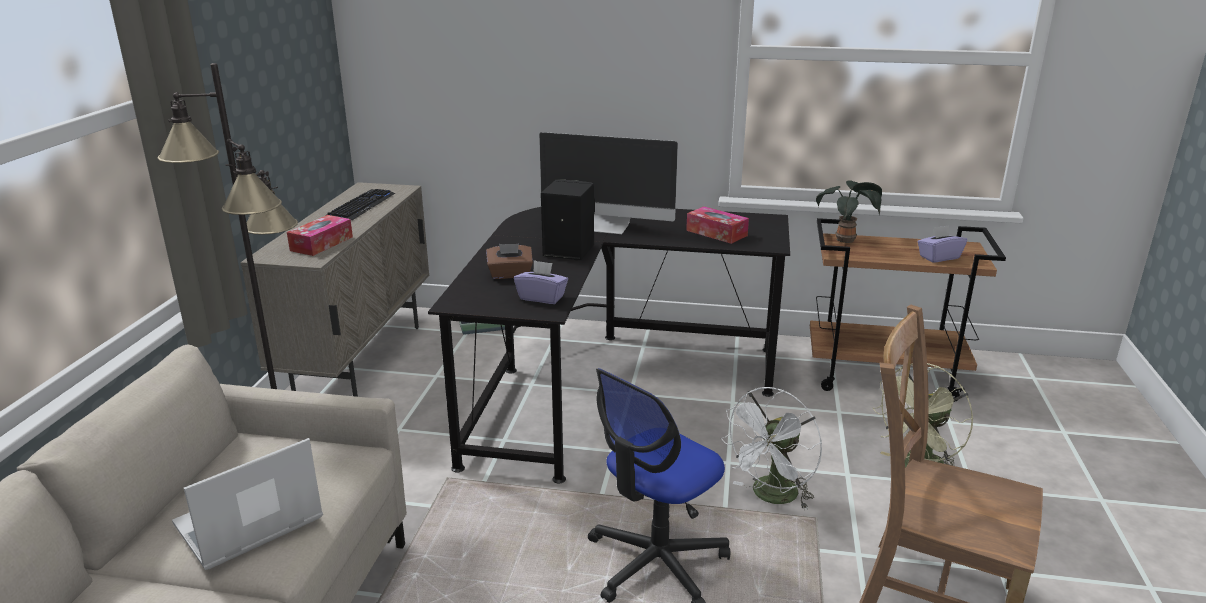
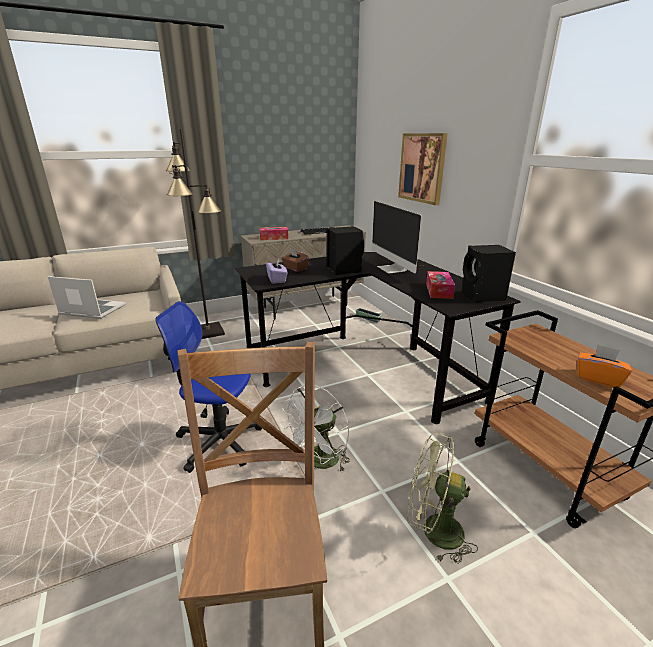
camera: 55 degrees right, 0 degrees up
(547, 67) = (422, 168): none -> picture
(759, 223) = (483, 297): none -> black speaker
(771, 497) = (319, 463): white fan -> white fan turned 60 degrees counterclockwise
(847, 240) = (543, 334): potted plant -> none
(939, 257) = (598, 378): purple tissue box -> orange tissue box

